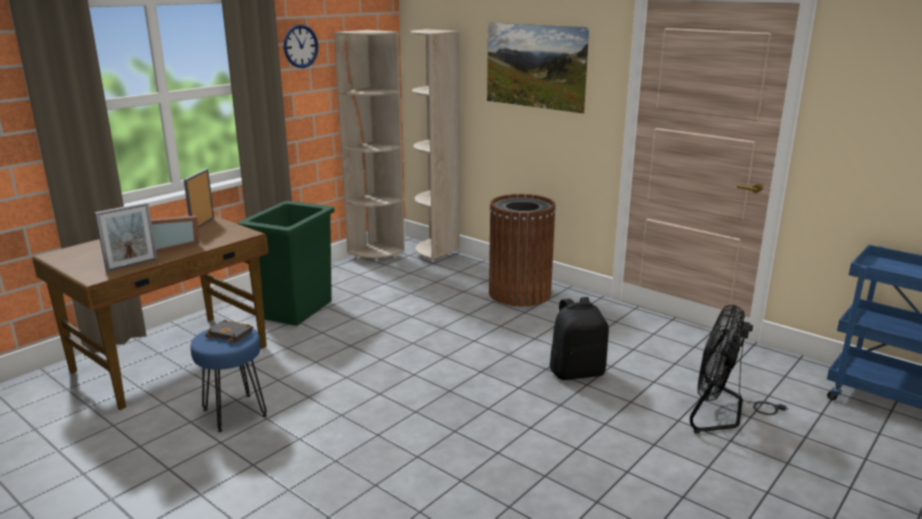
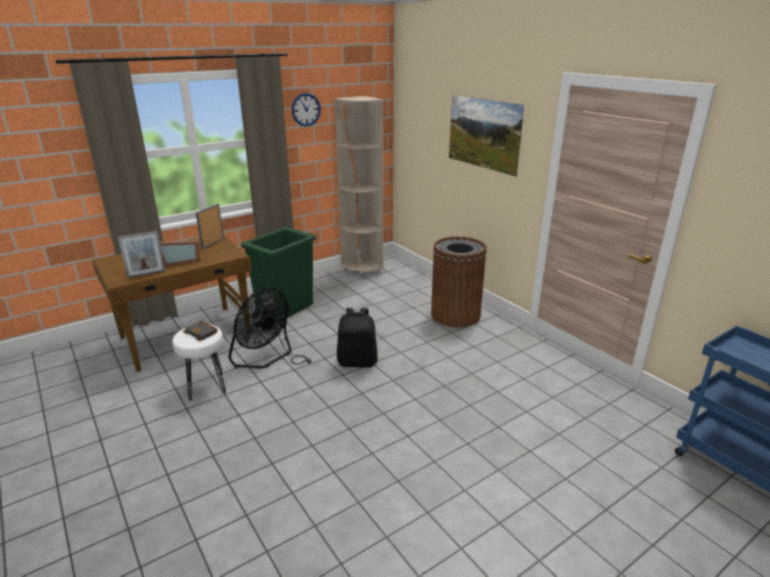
camera: 15 degrees right, 5 degrees up
(234, 413) = (206, 386): blue stool -> white stool
(433, 254) = (405, 272): beige bookcase -> none
(577, 372) = (467, 392): black backpack -> black backpack (357, 361)
(723, 408) = (574, 446): black fan -> black fan (273, 356)

